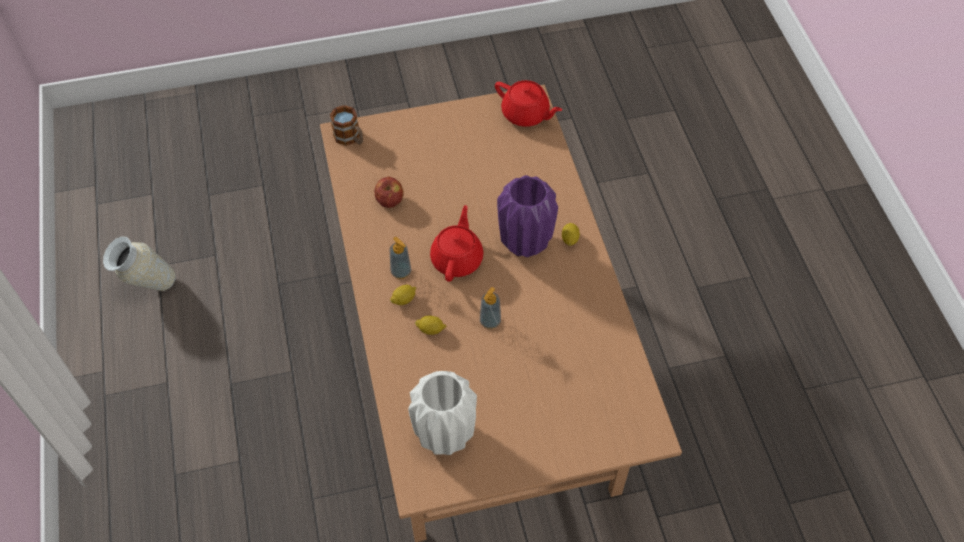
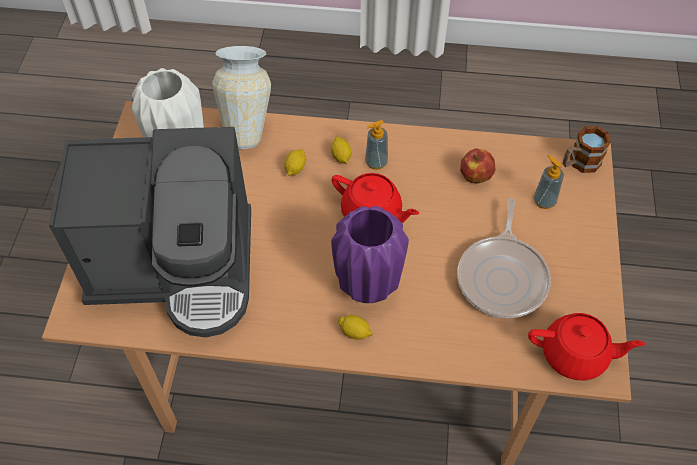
camera: 110 degrees right, 0 degrees up
(148, 287) = (546, 110): vase -> vase (248, 127)
(480, 164) = (503, 276): none -> frying pan
(490, 321) = (280, 219): soap dispenser -> soap dispenser (544, 201)
(526, 114) = (575, 355): red teapot -> red teapot turned 135 degrees counterclockwise
(570, 379) = (177, 266): none -> coffee machine

